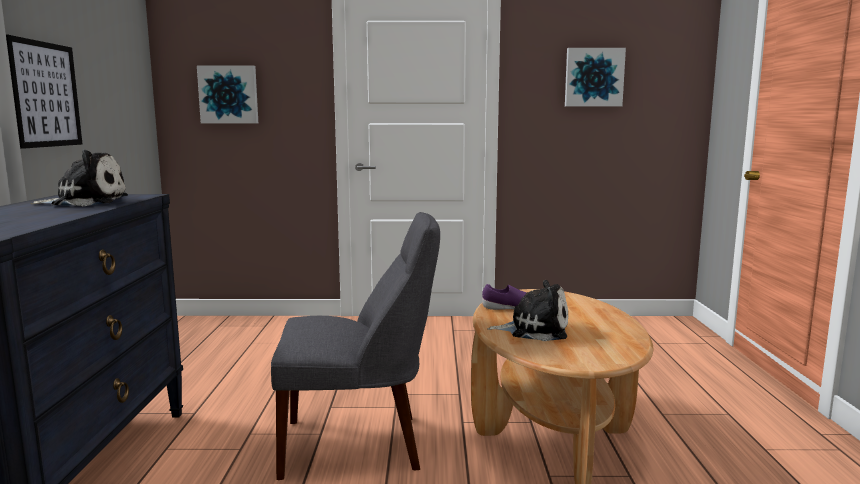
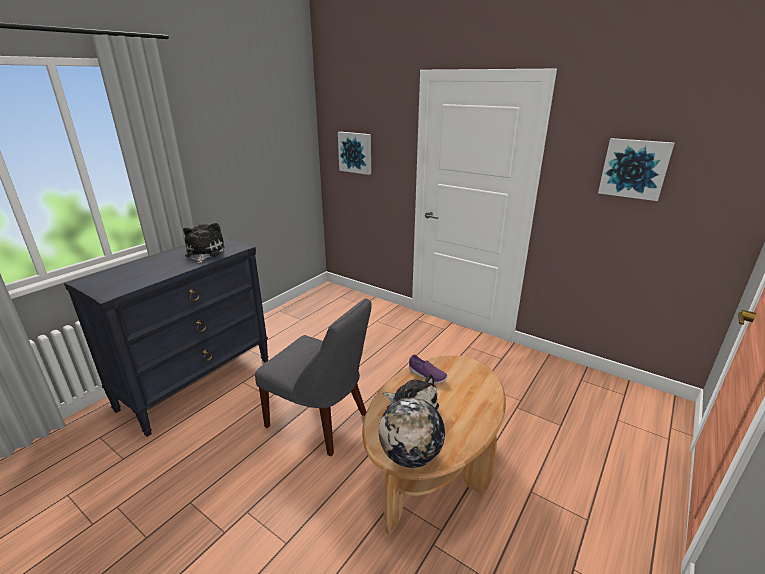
camera: 35 degrees right, 15 degrees up
(45, 94) = (222, 171): picture -> none
(86, 202) = (204, 253): plush toy -> plush toy turned 120 degrees counterclockwise
(599, 357) = (410, 455): none -> globe

